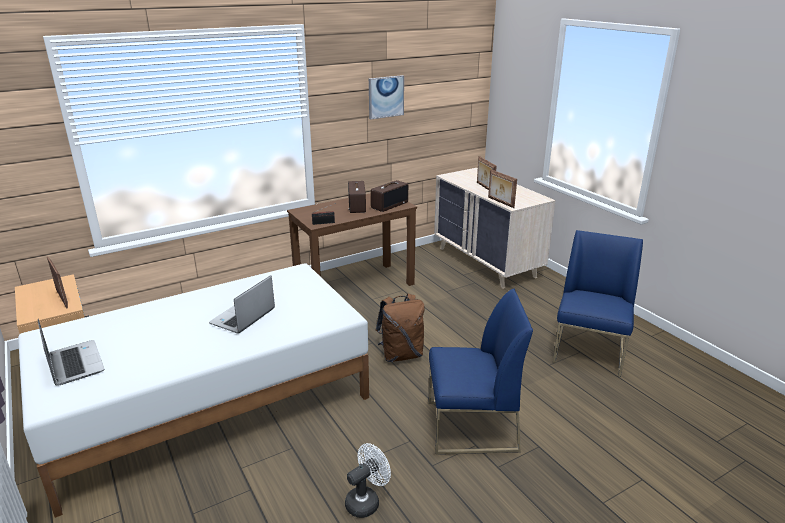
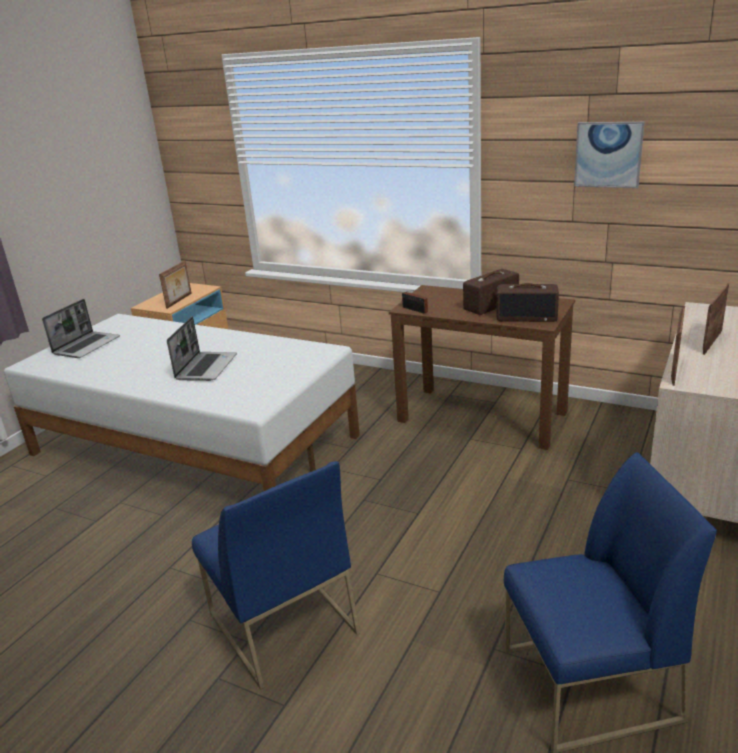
camera: 60 degrees right, 0 degrees up
(243, 317) = (206, 367): laptop -> laptop turned 105 degrees clockwise
(366, 501) = (110, 596): white fan -> none
(401, 354) = (377, 509): brown backpack -> none

